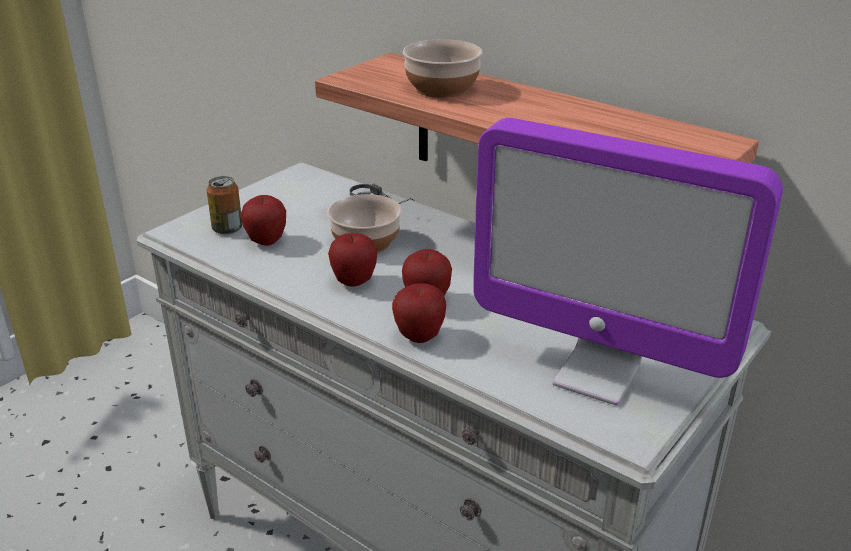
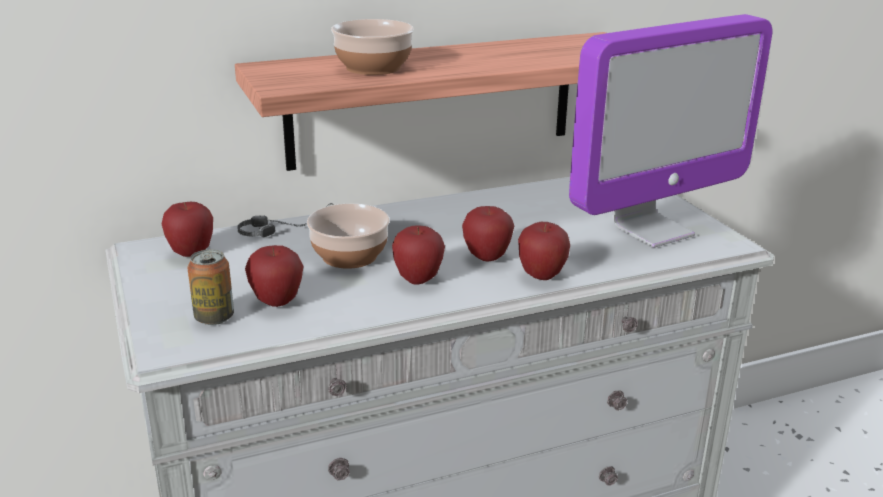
camera: 60 degrees left, 5 degrees down
(310, 188) = (191, 253): none -> apple

